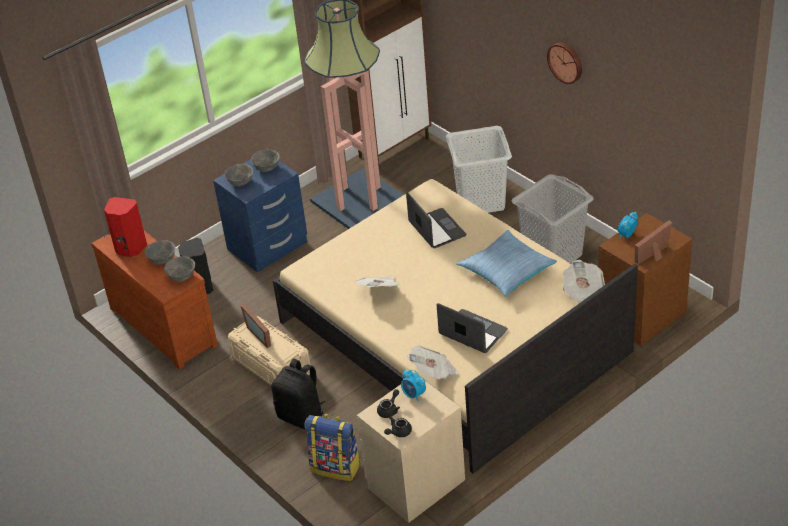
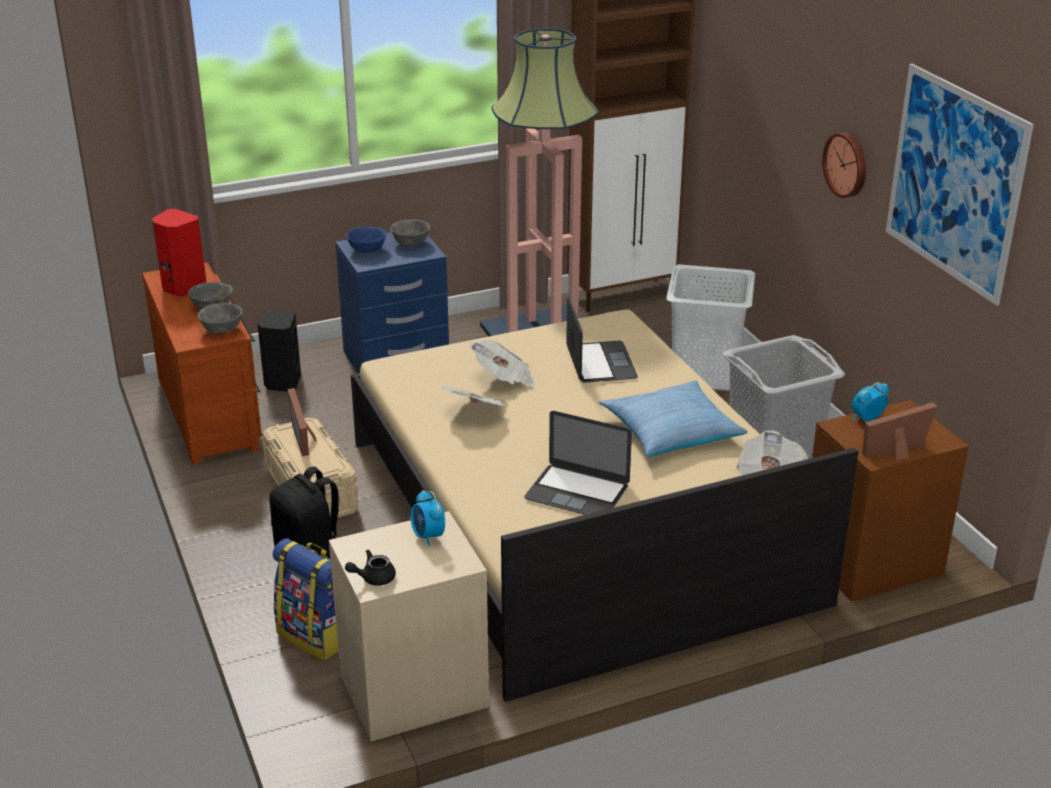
camera: 15 degrees right, 10 degrees down
(240, 182) = (367, 250): grey bowl -> blue bowl
(389, 410) = (380, 546): black teapot -> none
(434, 372) = (490, 527): newspaper -> newspaper (504, 379)
(473, 332) = (577, 492): laptop -> laptop turned 150 degrees clockwise
(650, 78) = (954, 182): none -> picture

